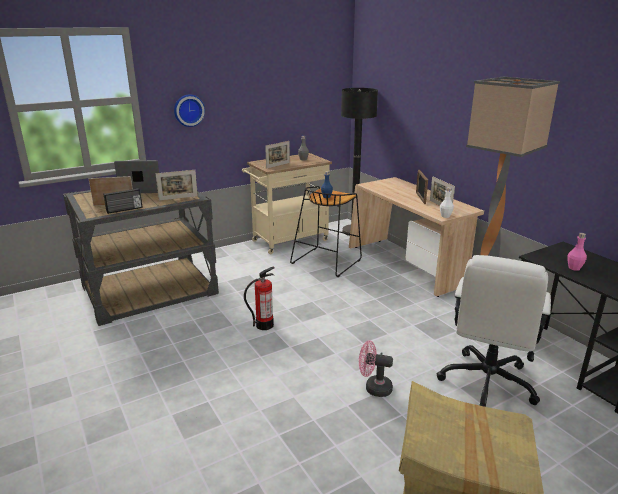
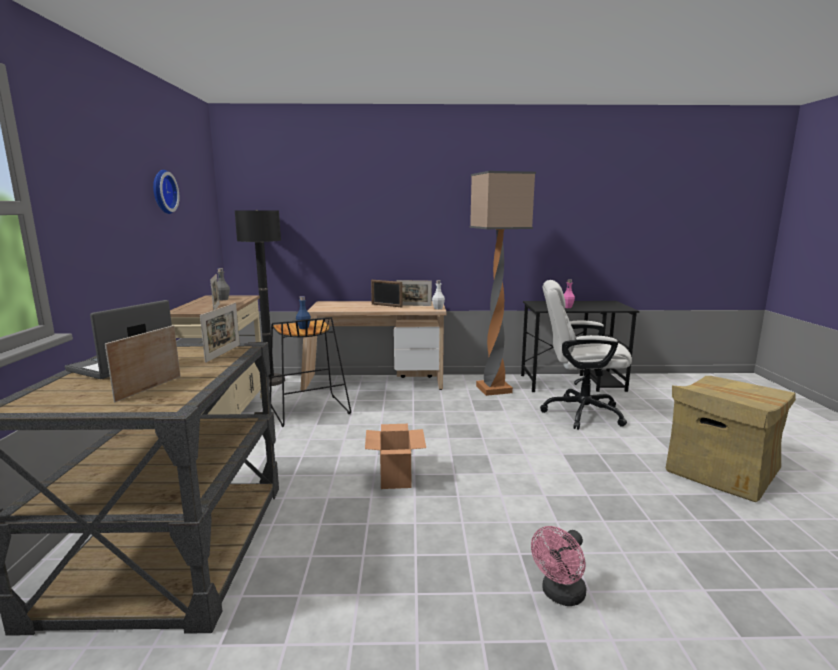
camera: 60 degrees left, 10 degrees down
(124, 209) = (198, 383): radio -> none
(188, 110) = (95, 233): wall clock -> wall clock (162, 192)
(264, 325) = (395, 477): fire extinguisher -> cardboard box
(374, 388) = (555, 453): pink fan -> pink fan (560, 595)
(486, 386) = (578, 414): white office chair -> white office chair turned 135 degrees clockwise

